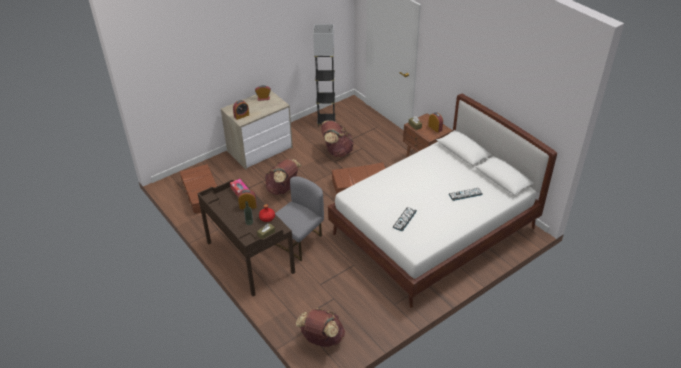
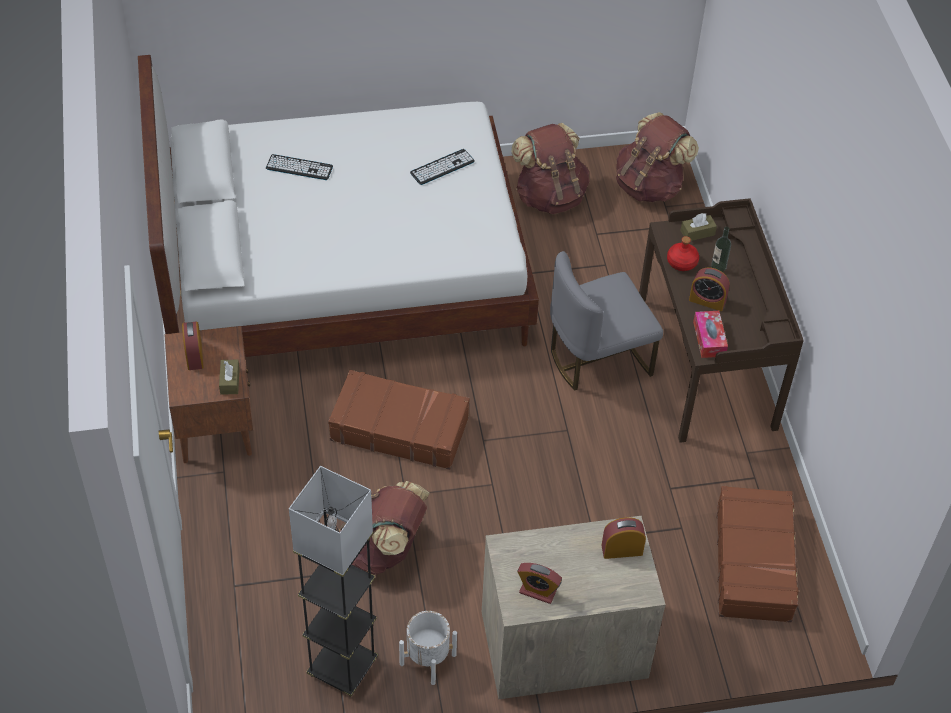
camera: 155 degrees left, 10 degrees up
(283, 189) = (567, 494): brown backpack -> brown backpack (549, 196)
(301, 132) = (428, 659): none -> white planter

